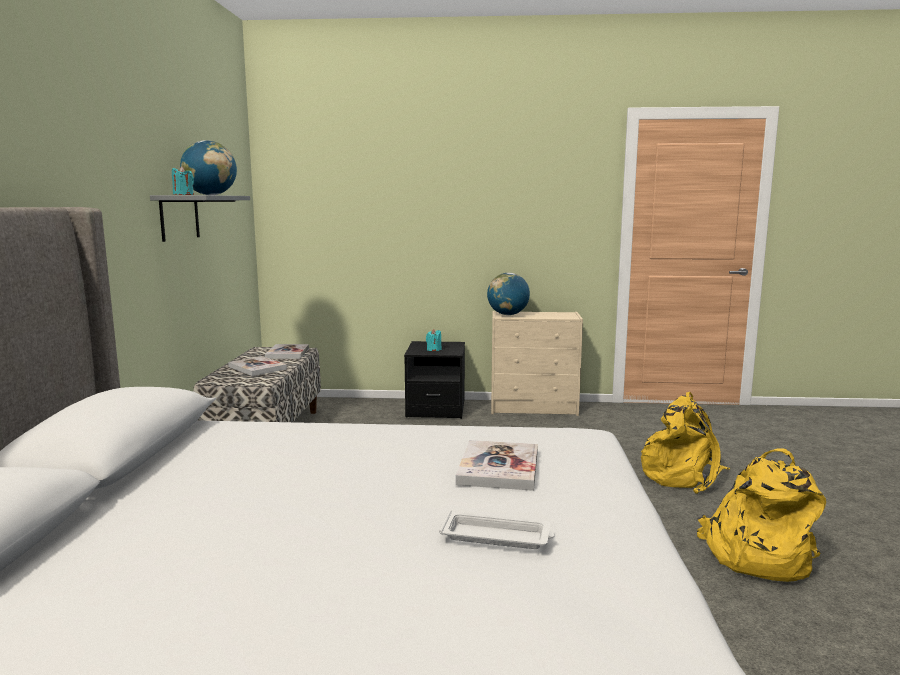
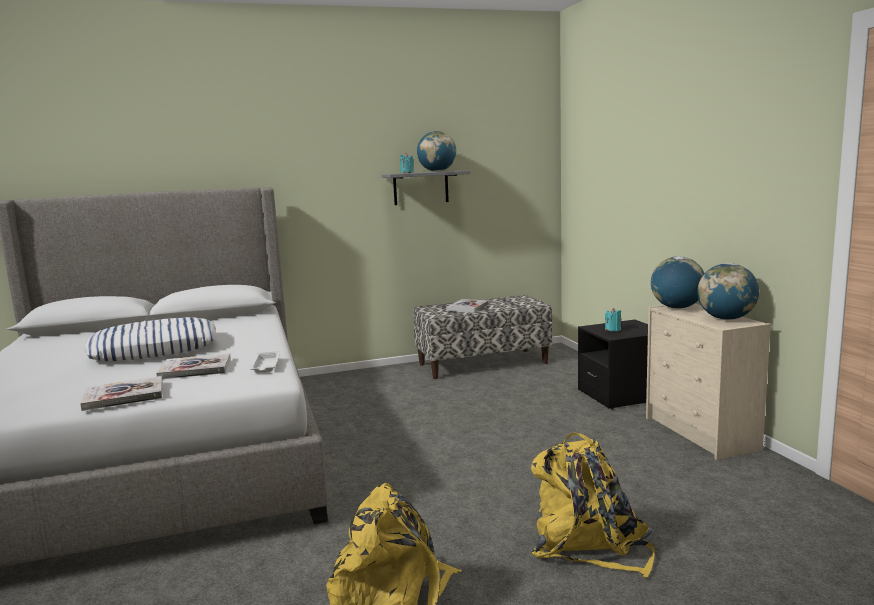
camera: 70 degrees right, 0 degrees up
(287, 353) = (519, 303): book -> book (124, 395)
(331, 495) = (155, 349): none -> pillow
(497, 537) = (89, 379): white tray -> white tray (266, 365)
(553, 314) = (726, 319): none -> globe

